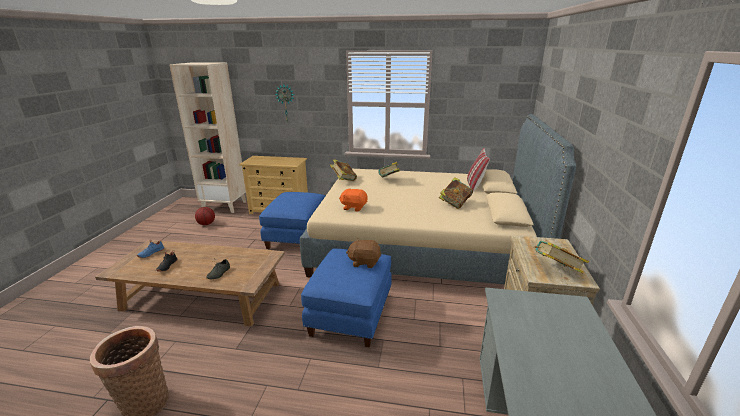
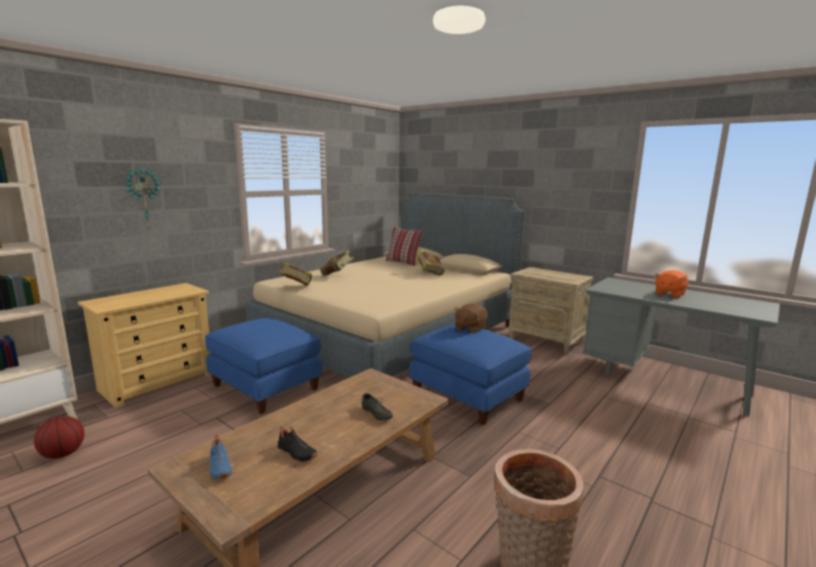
camera: 60 degrees left, 10 degrees down
(354, 207) = (380, 297): orange plush toy -> orange plush toy (669, 294)
(555, 270) = (567, 277): book -> none

